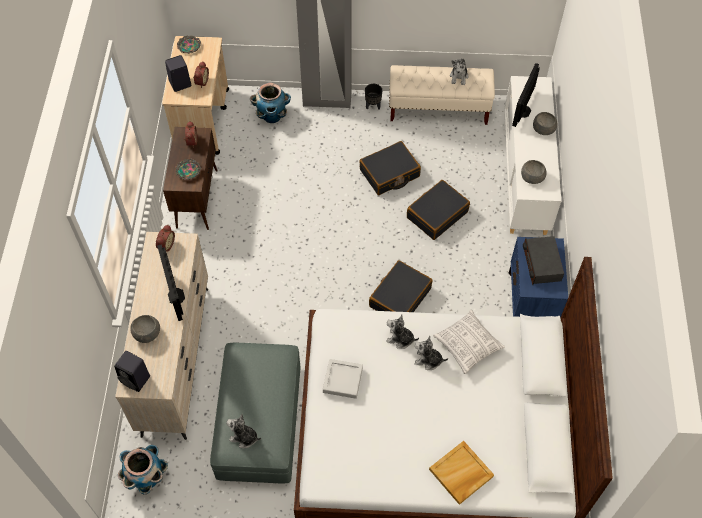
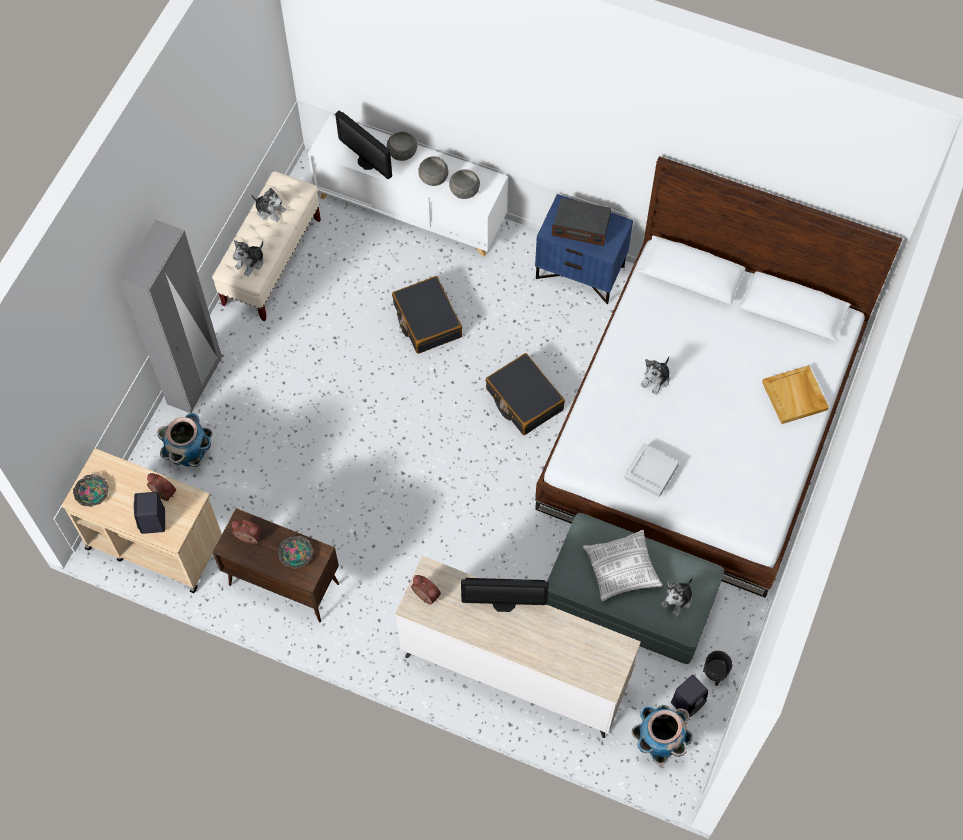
camera: 70 degrees left, 5 degrees up
(136, 379) = (602, 674): black speaker -> black speaker (688, 702)
(147, 333) = (544, 648): grey bowl -> grey bowl (433, 177)
(372, 106) = (230, 332): black planter -> black planter (714, 675)
(389, 173) = (345, 350): black suitcase -> none
(400, 339) = (620, 398): plush toy -> plush toy (251, 262)
(467, 345) = (651, 336): pillow -> pillow (621, 569)

